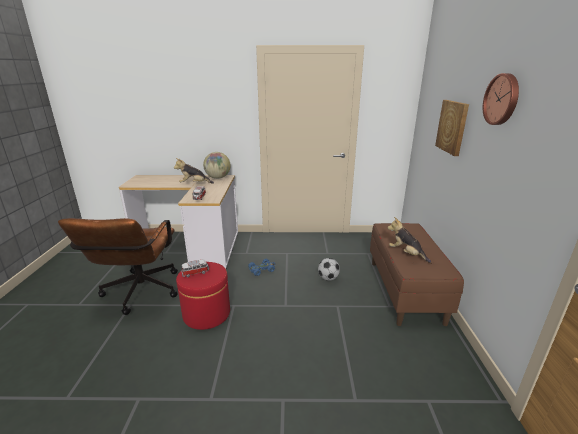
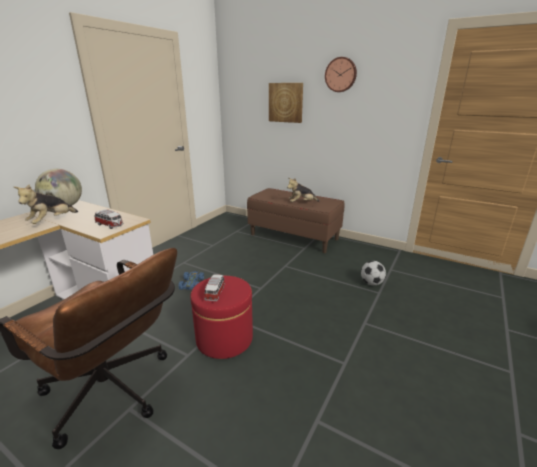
camera: 60 degrees left, 0 degrees up
(328, 278) = (247, 257): football -> football (371, 283)

